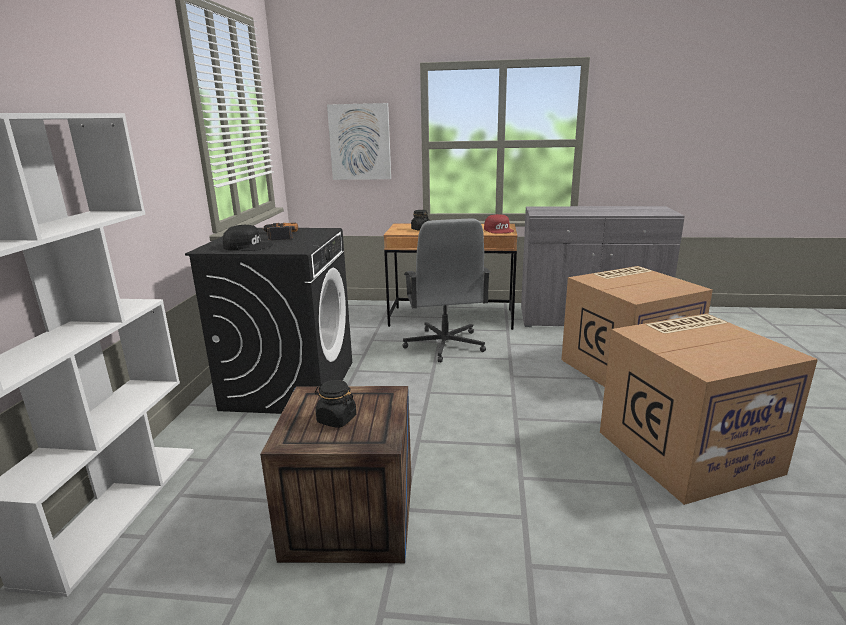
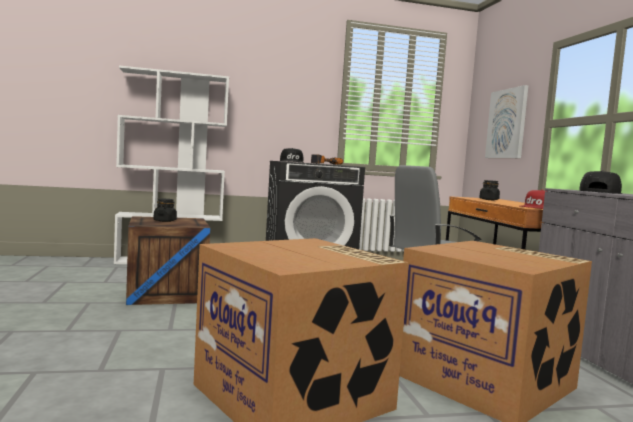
camera: 70 degrees right, 15 degrees down
(564, 212) = (599, 192): none -> black cap

